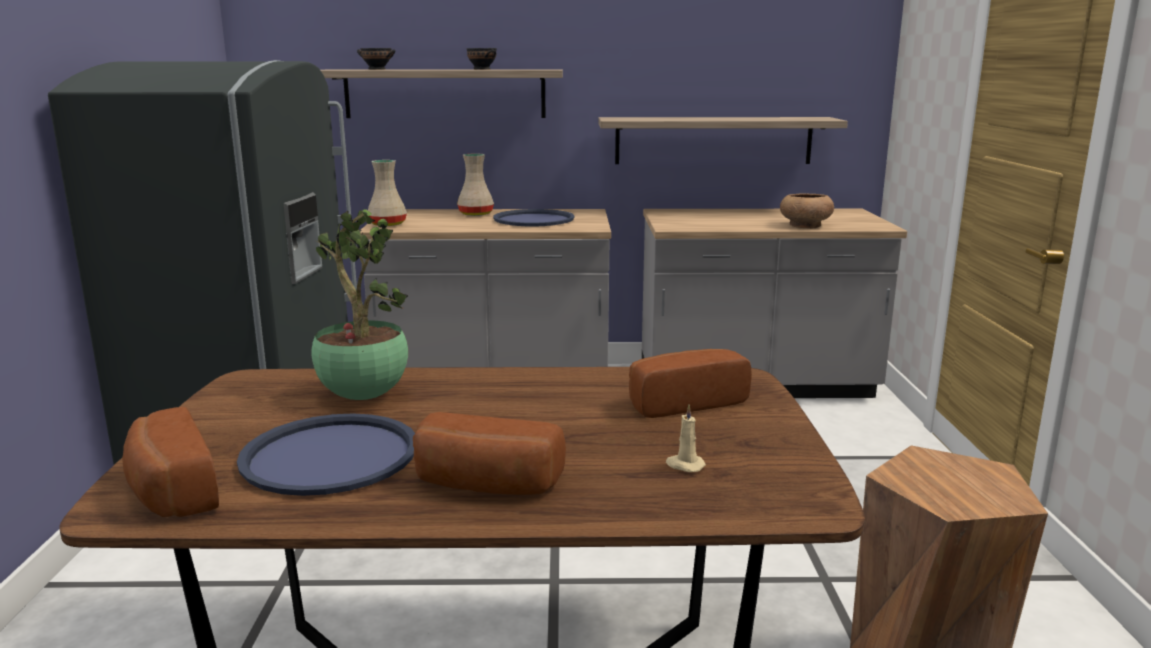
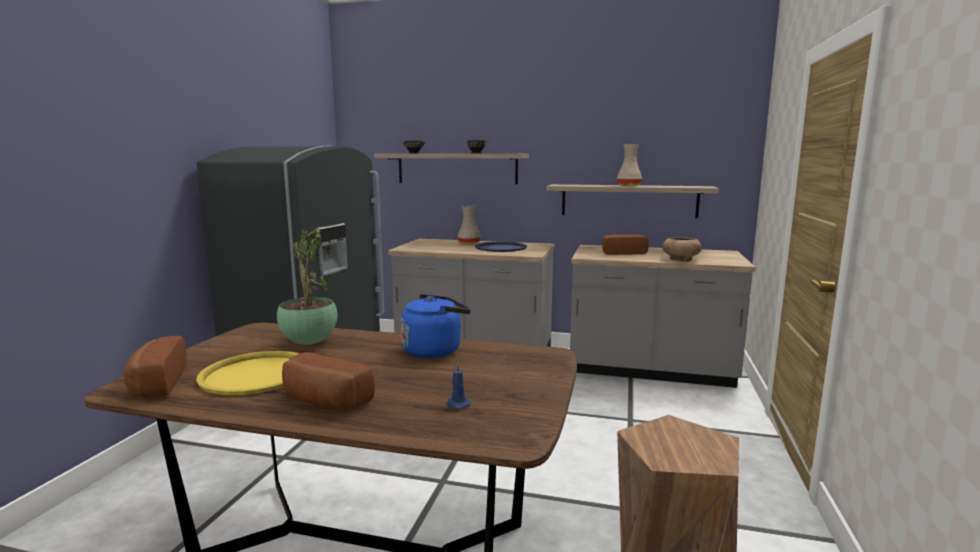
camera: 15 degrees right, 5 degrees down
(330, 456) = (256, 374): blue tray -> yellow tray
(388, 224) = (410, 246): beige vase -> beige vase (629, 185)
(573, 389) = (435, 350): none -> blue kettle
(683, 402) = (497, 365): bread -> bread (622, 253)
(684, 465) = (457, 404): beige candle -> blue candle

